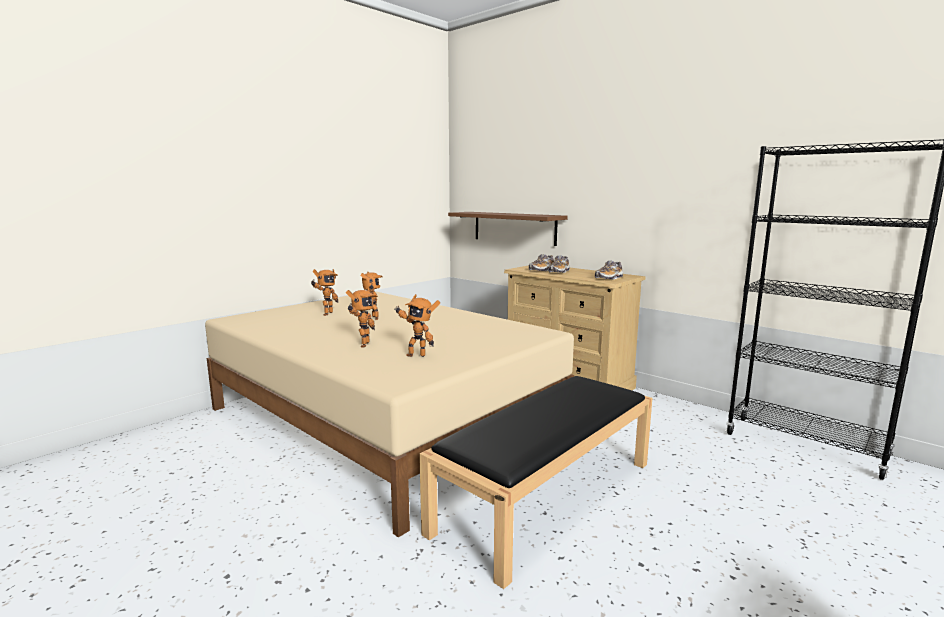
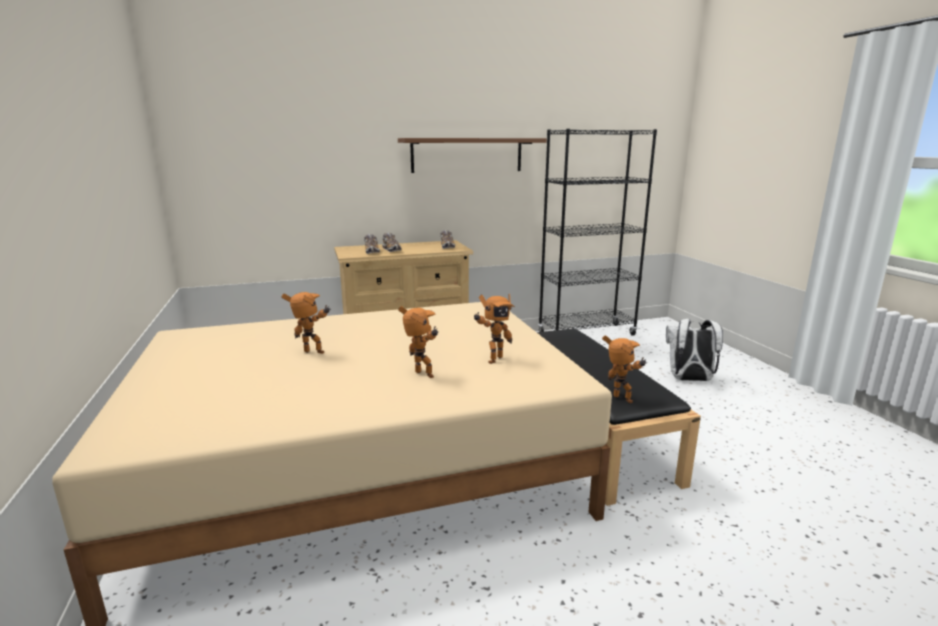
camera: 60 degrees left, 5 degrees up
(326, 313) = (234, 374): toy robot -> toy robot (621, 400)
(514, 227) = (290, 209): brown shelf -> brown shelf (467, 155)
(814, 554) = (689, 380): none -> white backpack

